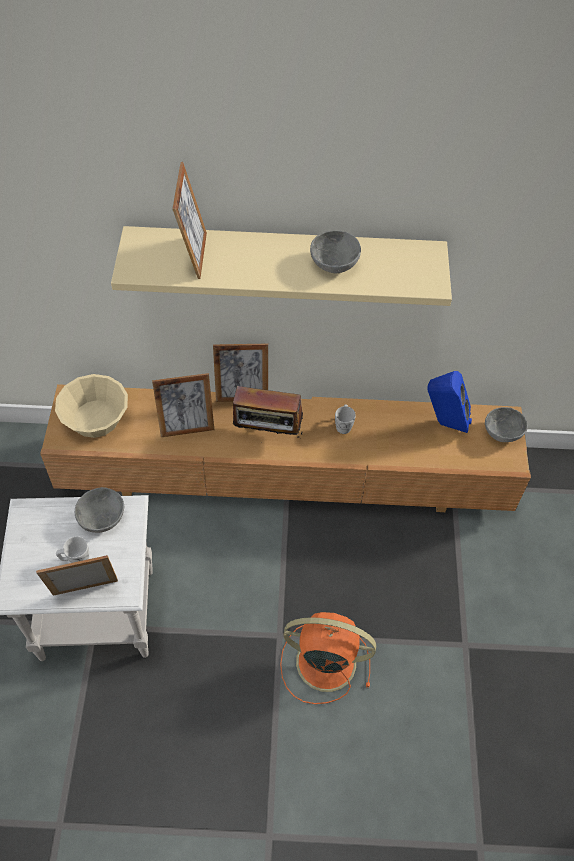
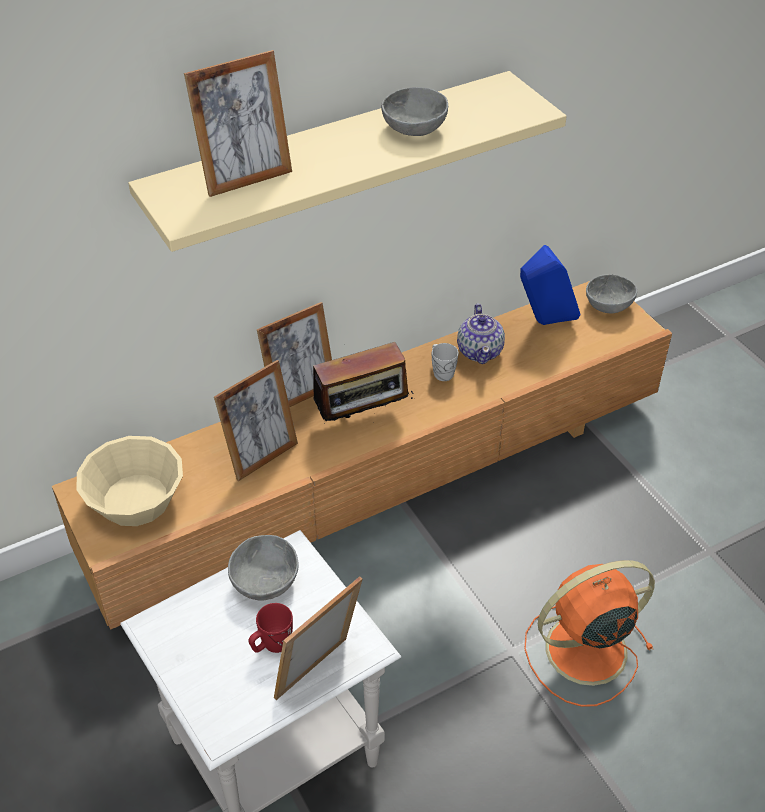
camera: 30 degrees left, 10 degrees down
(75, 560) = (271, 645): white mug -> red mug
(193, 255) = (246, 178): picture frame -> picture frame turned 90 degrees clockwise
(382, 422) = (480, 351): none -> teapot

